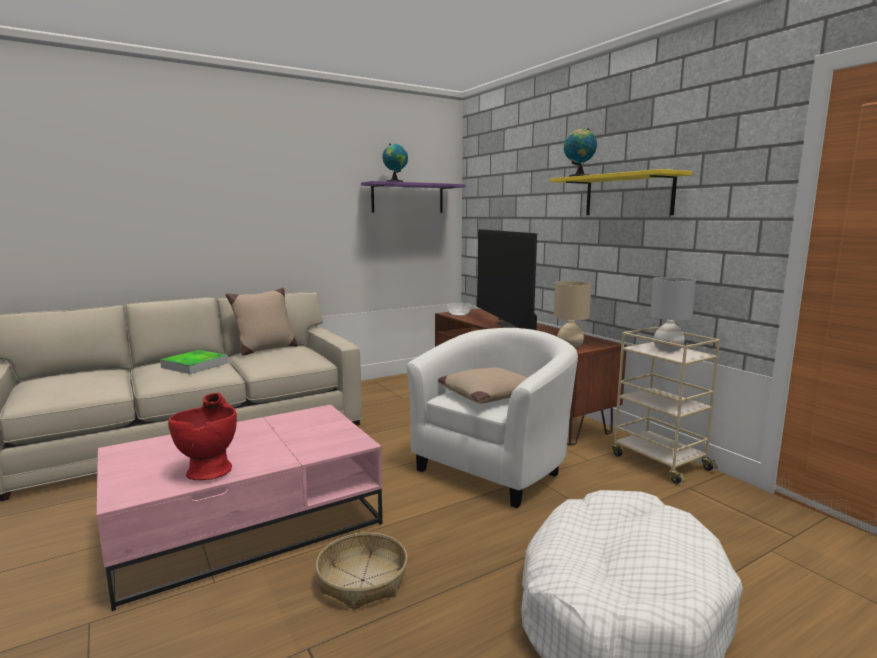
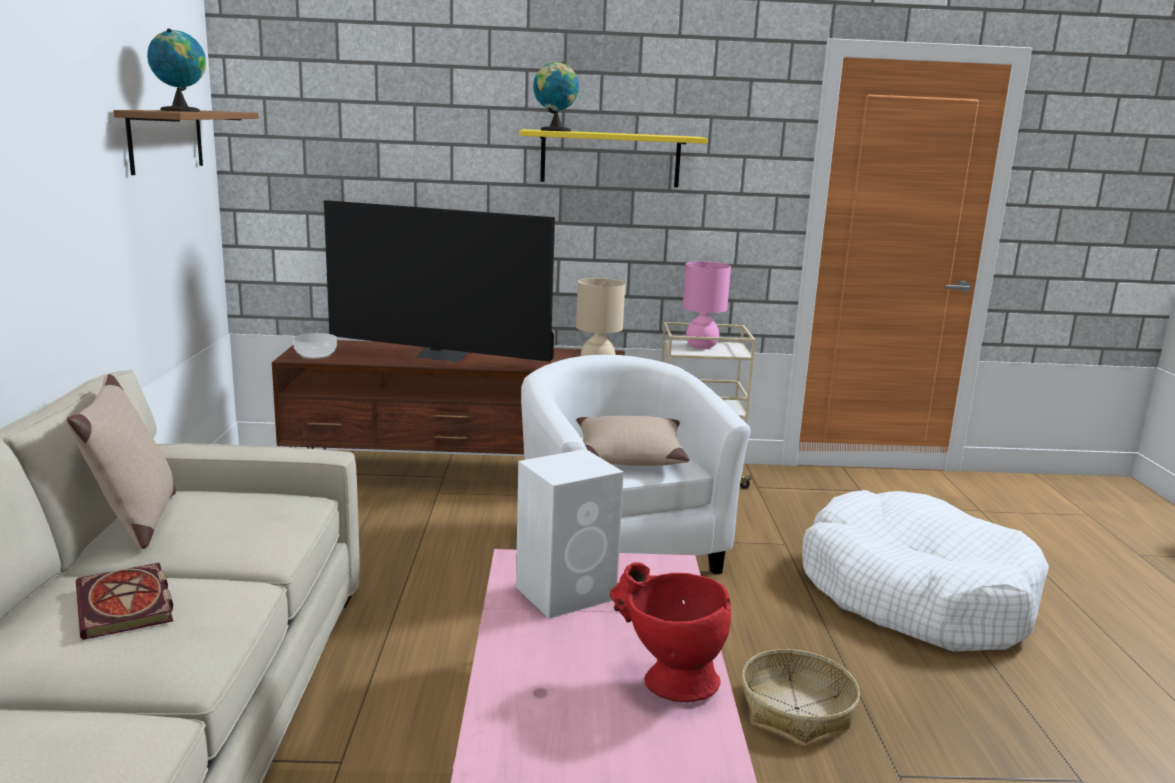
camera: 60 degrees left, 5 degrees up
(195, 365) = (127, 606): tray -> book
(295, 428) = (567, 592): none -> white speaker
(408, 198) = (166, 140): purple shelf -> brown shelf
(668, 349) = (702, 346): grey table lamp -> pink table lamp

